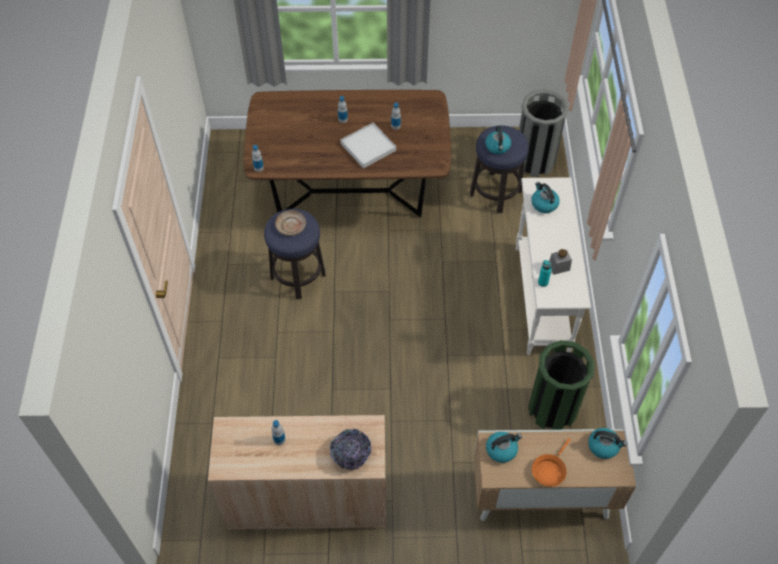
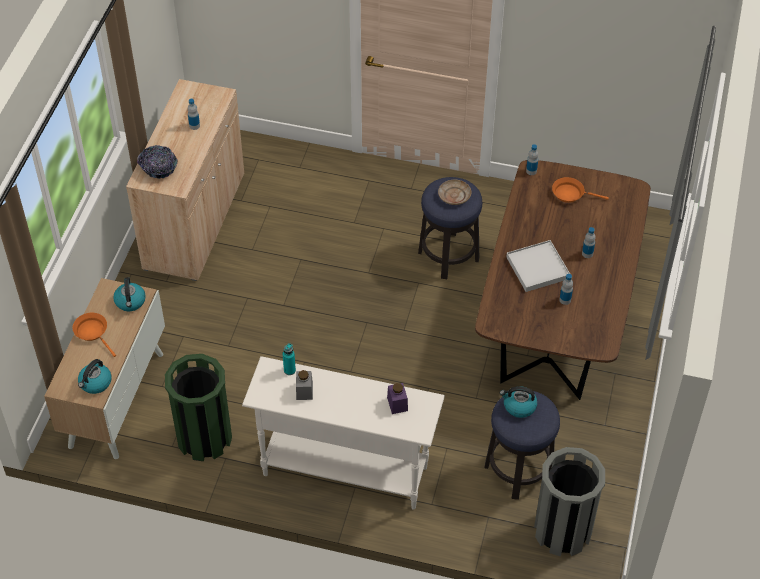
camera: 105 degrees right, 5 degrees down
(279, 138) = (570, 194): none -> orange frying pan
(543, 204) = (397, 404): kettle -> purple jar

